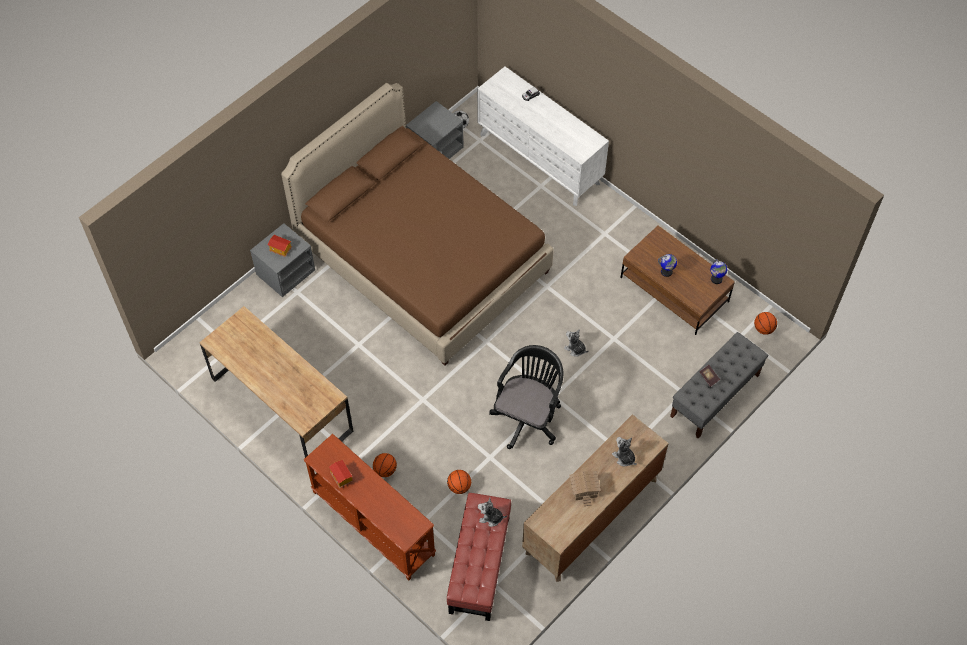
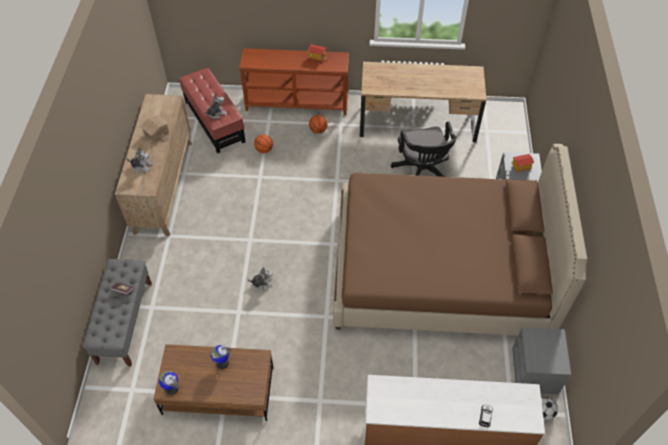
camera: 140 degrees right, 5 degrees down
(528, 416) = (256, 215): black office chair -> black office chair (422, 173)
(763, 328) = (114, 411): basketball -> none

